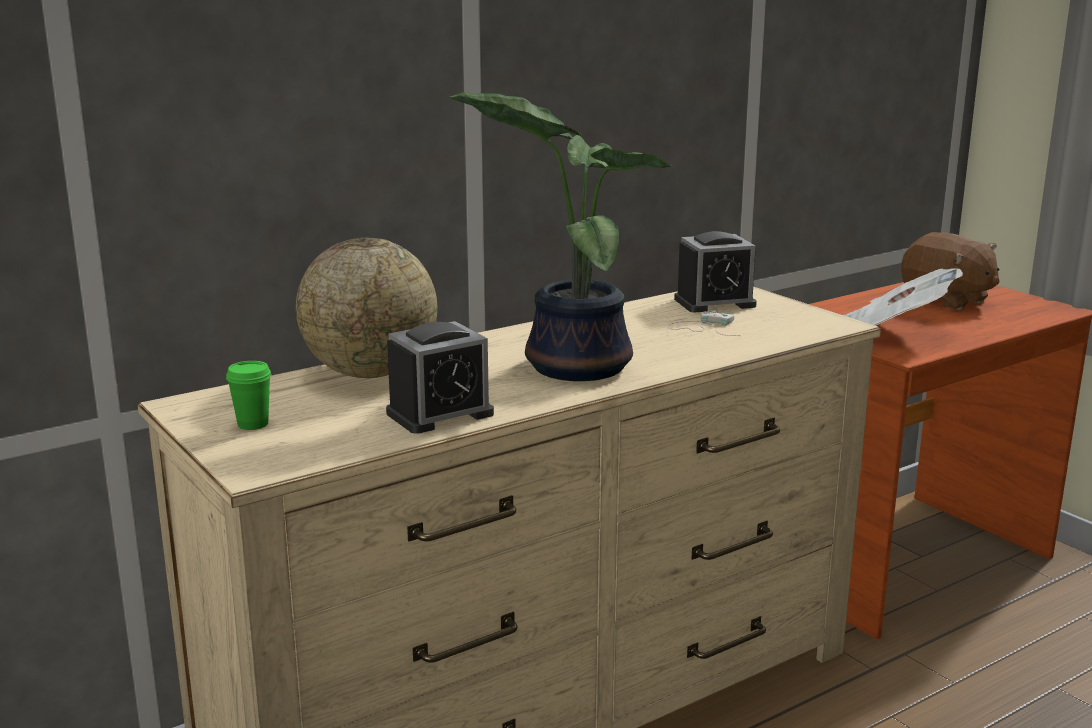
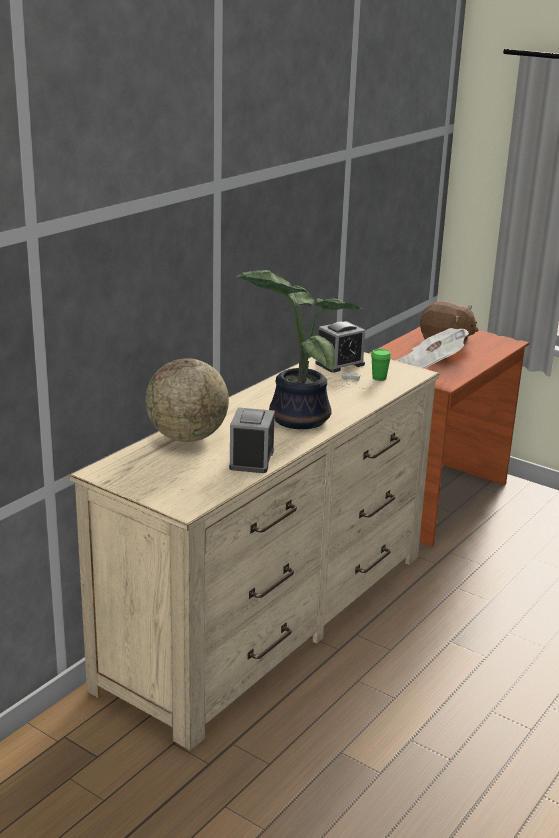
camera: 20 degrees left, 5 degrees up
(253, 424) = (154, 480): green cup -> green cup (379, 378)
(440, 414) = (251, 460): alarm clock -> alarm clock turned 150 degrees clockwise

